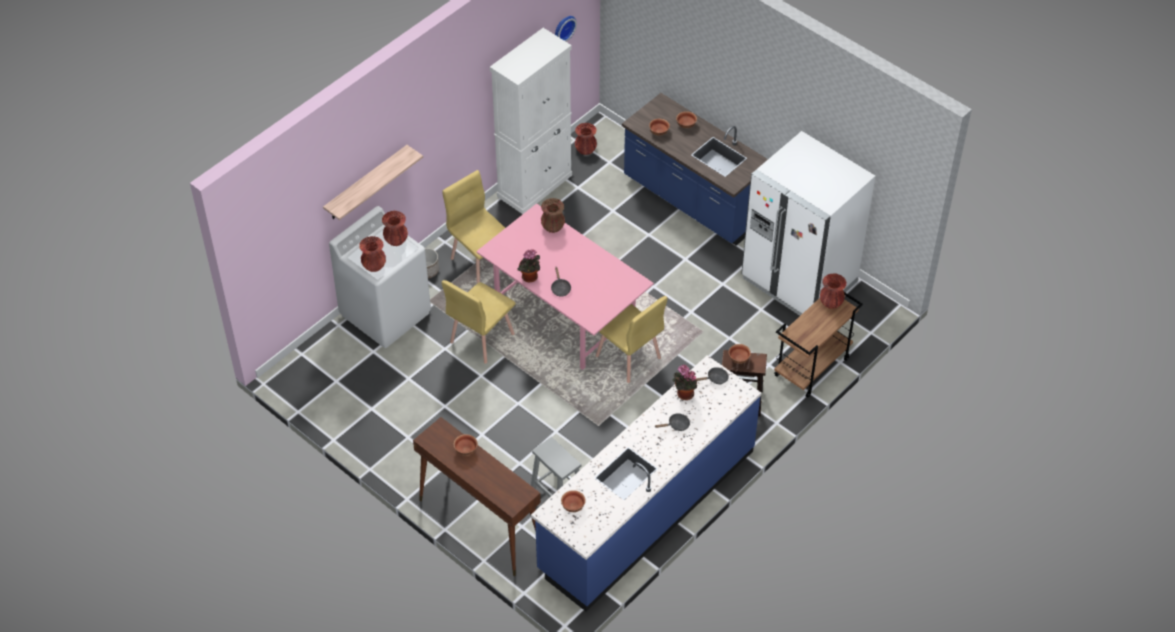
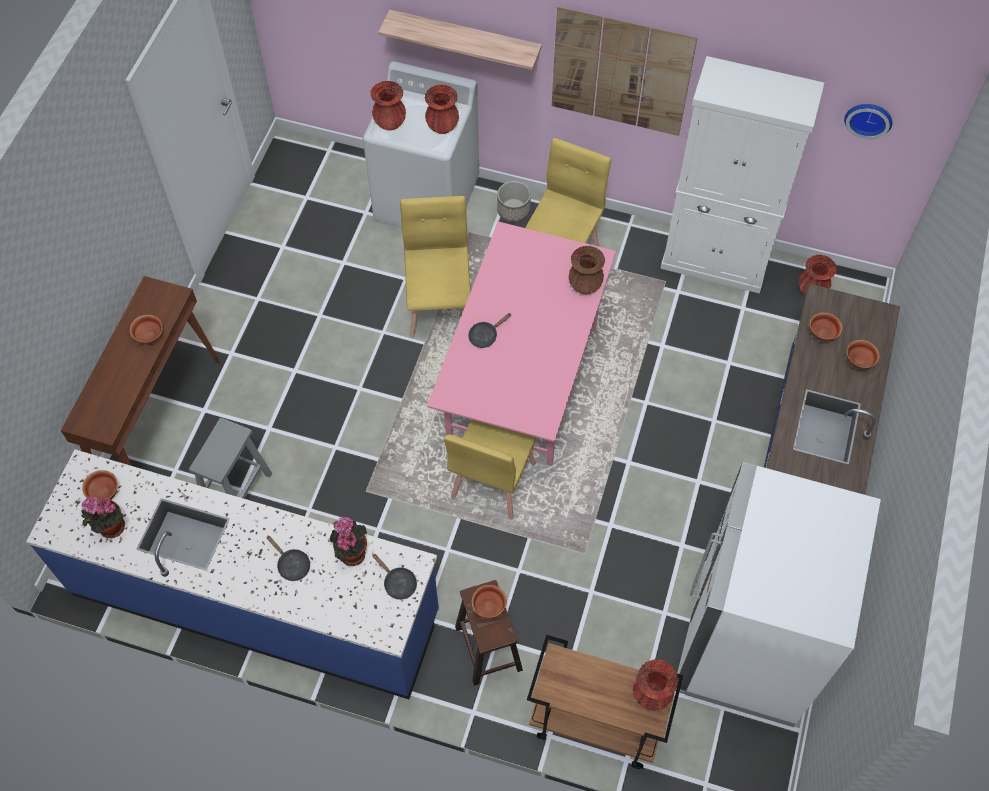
camera: 65 degrees right, 10 degrees up
(448, 120) = (621, 72): none -> picture
(481, 338) = (440, 308): yellow chair -> yellow chair turned 75 degrees clockwise
(530, 278) = (484, 295): potted plant -> potted plant (110, 528)

